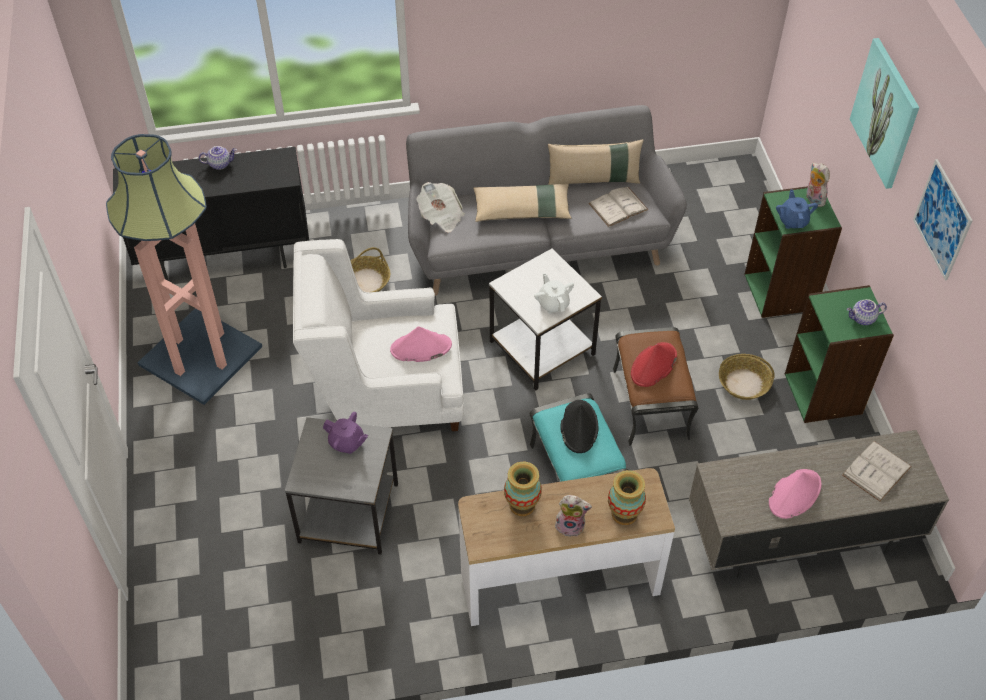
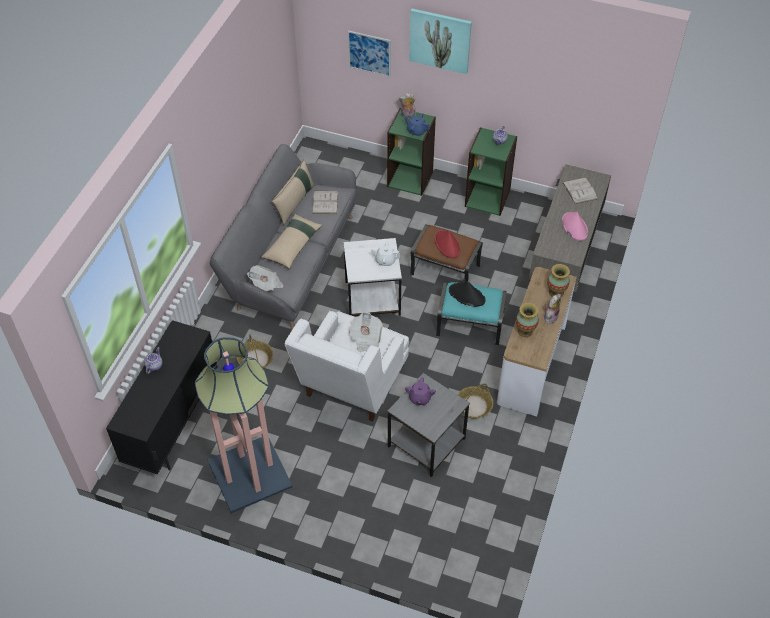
camera: 60 degrees left, 0 degrees up
(347, 443) = (419, 398): purple teapot -> purple teapot turned 135 degrees clockwise
(420, 348) = (365, 338): pink hat -> newspaper
(744, 383) = (459, 225): basket -> basket (473, 406)
(942, 219) = (523, 60): picture -> picture (369, 53)

